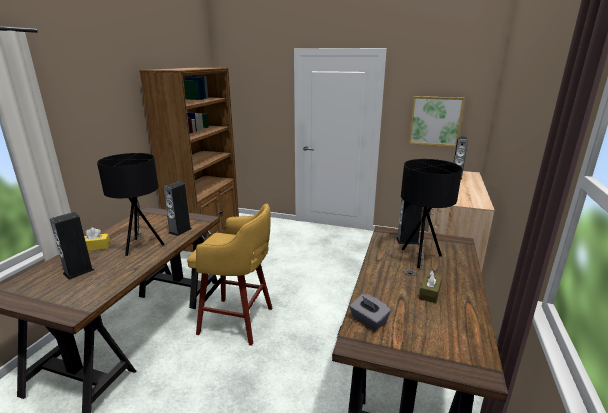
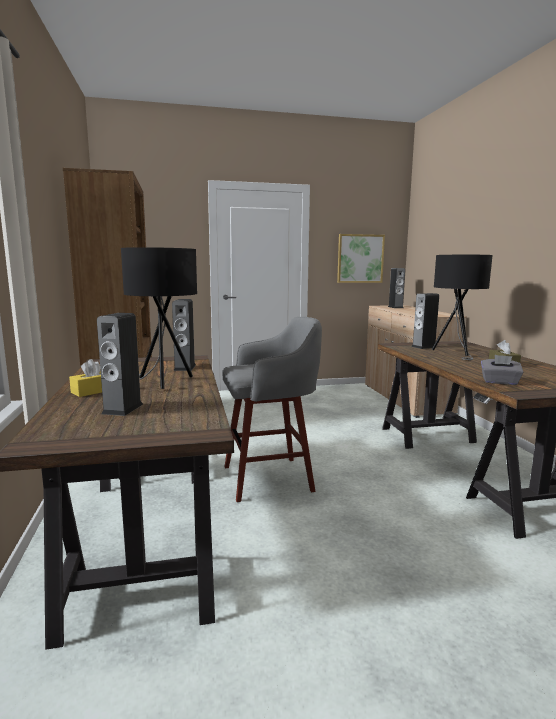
camera: 30 degrees left, 10 degrees down
(238, 321) = (271, 478): yellow stool -> grey stool

